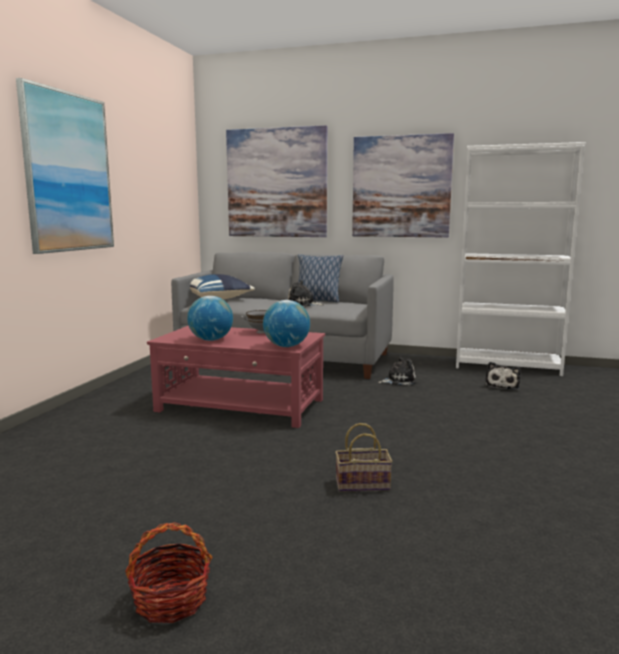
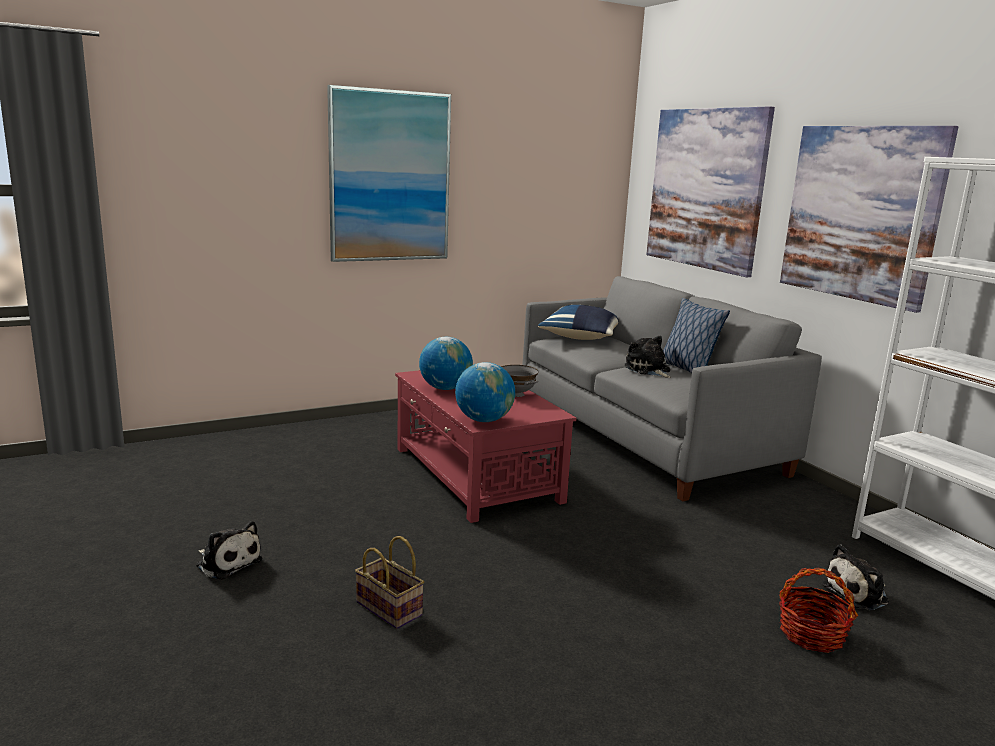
camera: 45 degrees right, 5 degrees up
(170, 600) = (99, 607): basket -> basket (811, 634)
(398, 381) = (714, 519): plush toy -> plush toy (227, 562)

